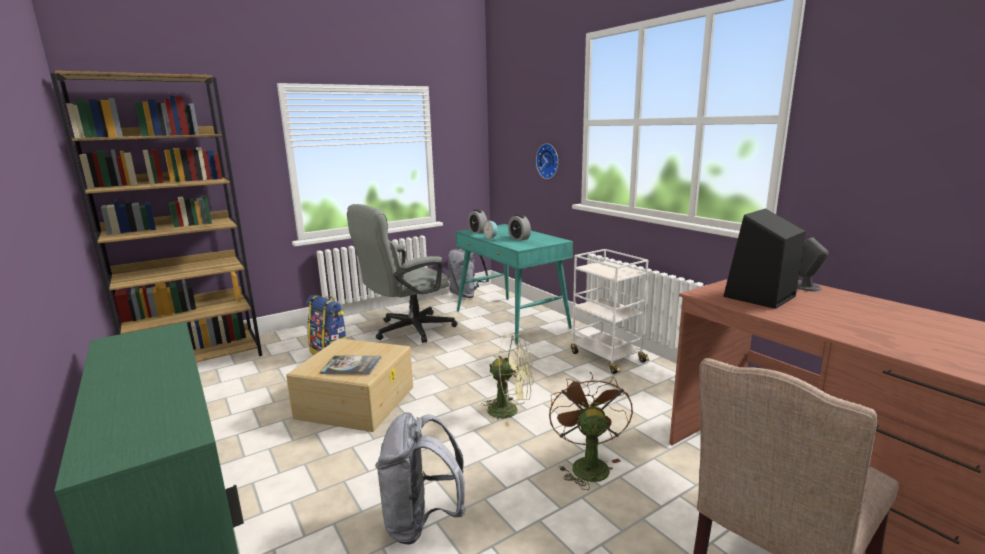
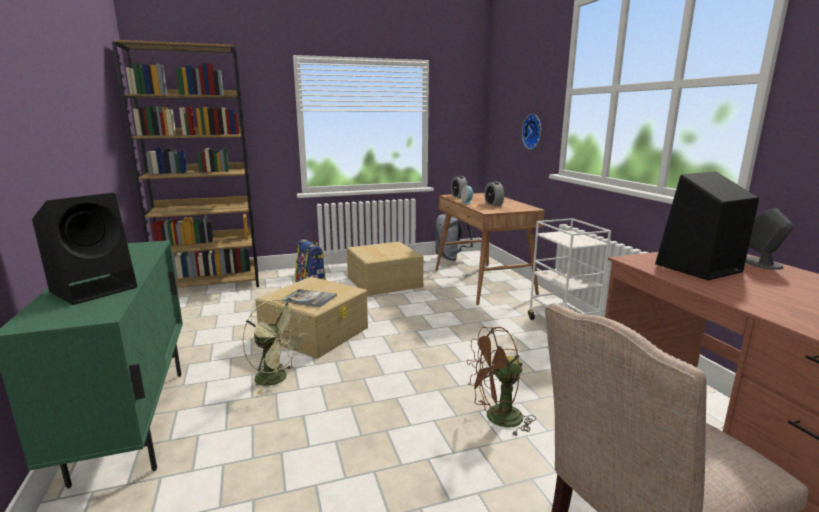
camera: 15 degrees right, 0 degrees up
(146, 402) = (96, 289): none -> black speaker
(407, 330) = (384, 281): grey office chair -> beige storage box
(421, 522) = (323, 438): grey backpack -> none
(510, 411) = (445, 360): green fan -> green fan (277, 379)
(512, 319) = (483, 283): turquoise desk -> brown desk
(587, 464) = (497, 419): brown fan -> brown fan turned 120 degrees counterclockwise

